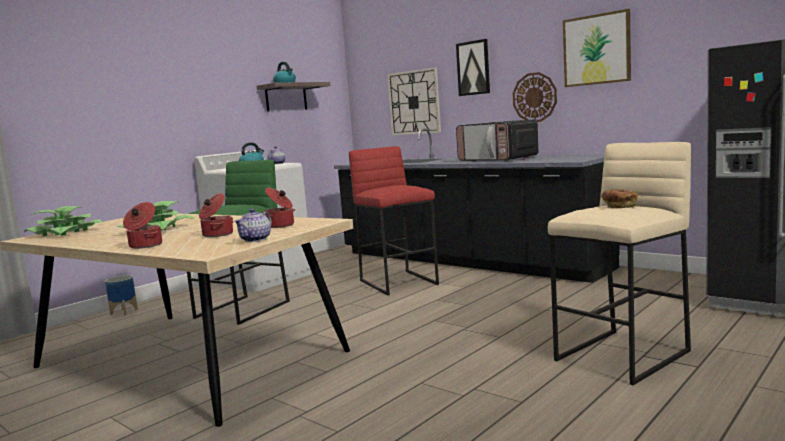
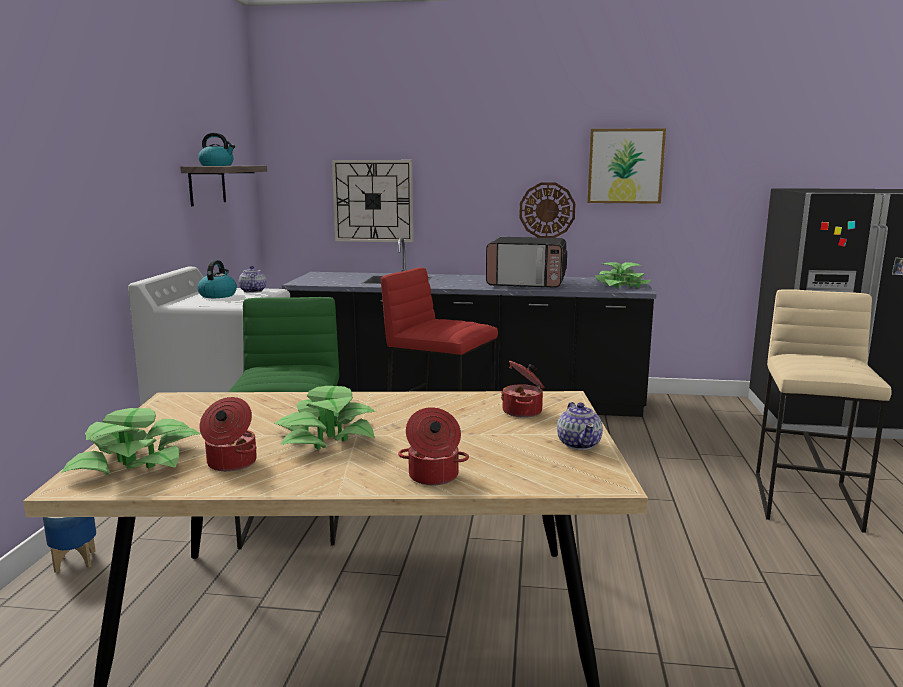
camera: 35 degrees left, 5 degrees up
(217, 234) = (481, 439): cooking pot -> cooking pot (230, 463)
(473, 68) = (467, 167): picture -> none
(573, 158) = (621, 286): none -> potted plant
(618, 206) = (828, 358): bread -> none

